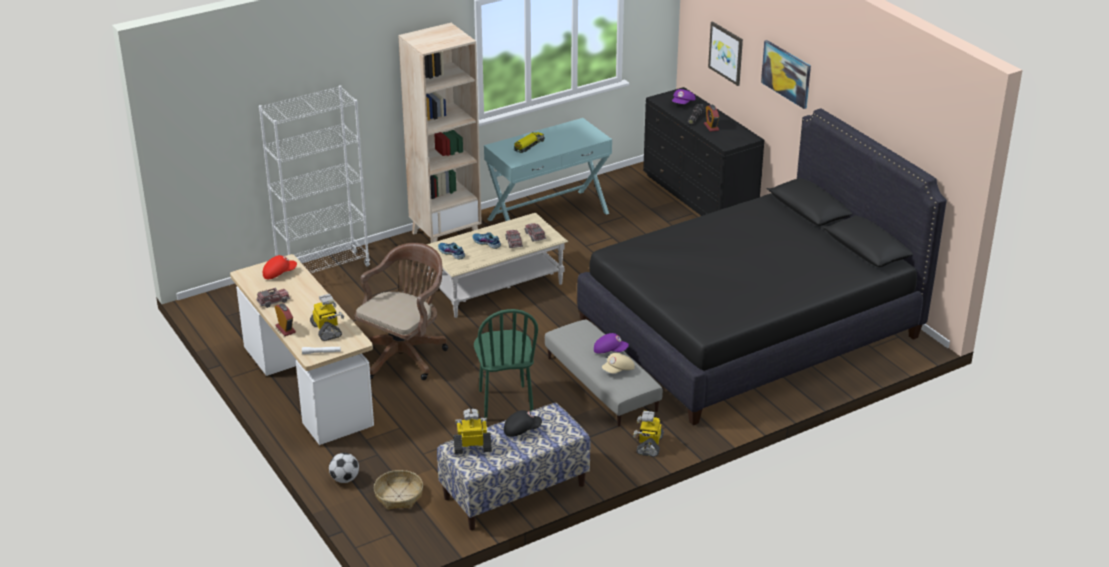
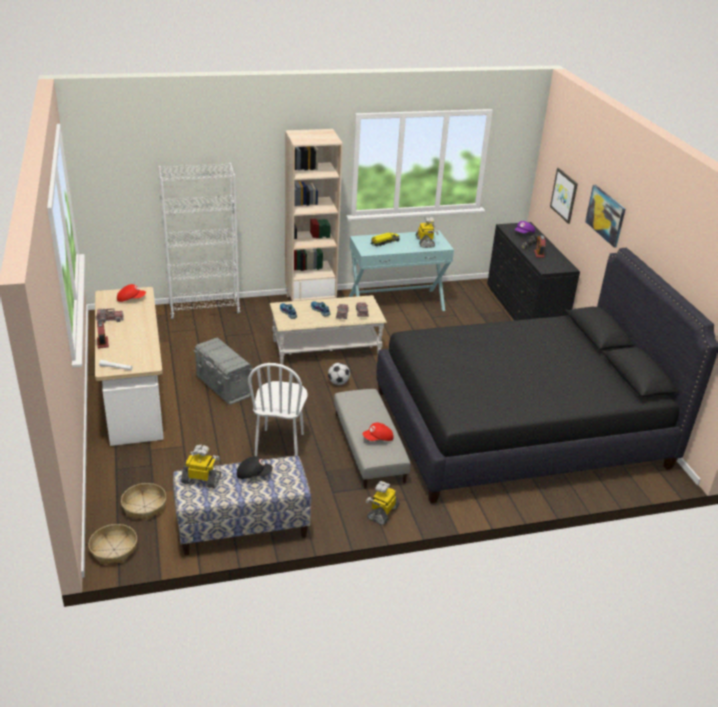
camera: 15 degrees right, 0 degrees up
(327, 330) = (134, 350): toy robot -> toy robot (425, 242)
(344, 479) = (111, 480): football -> football (338, 382)
(394, 543) = (113, 549): none -> basket
(404, 355) = (224, 387): brown office chair -> grey storage box
(505, 403) = (280, 445): green chair -> white chair
(610, 350) = (380, 420): purple cap -> none
(618, 370) = (378, 439): beige cap -> red cap

